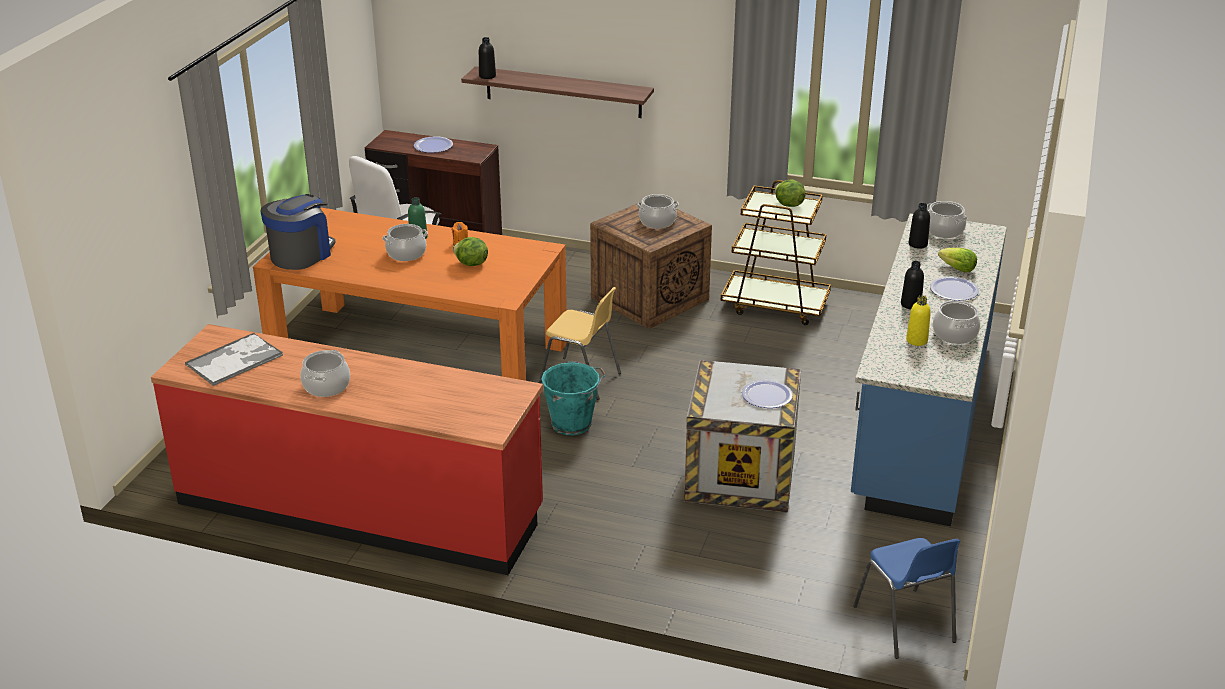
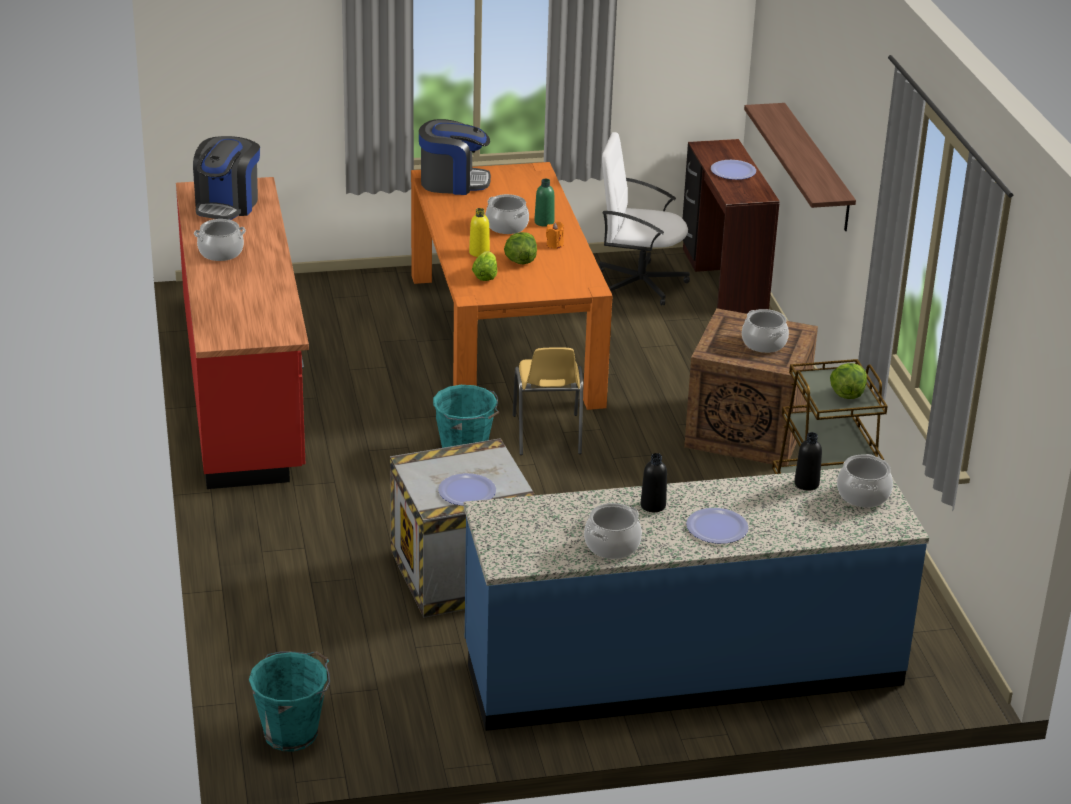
camera: 60 degrees right, 0 degrees up
(235, 360) = (227, 205): tray -> coffee machine
(487, 76) = (766, 114): black bottle -> none
(905, 625) = (292, 733): blue chair -> turquoise bucket
(916, 340) = (574, 524): yellow bottle -> yellow bottle (479, 252)
(957, 269) = (772, 521): lettuce -> lettuce (485, 276)

